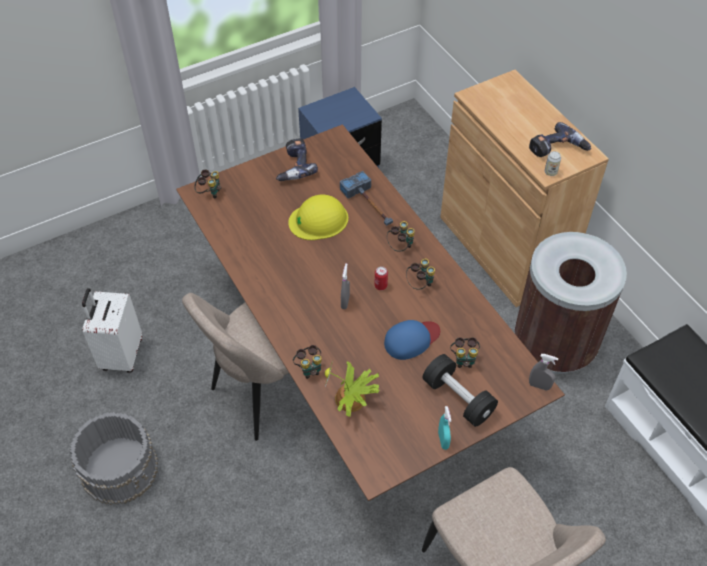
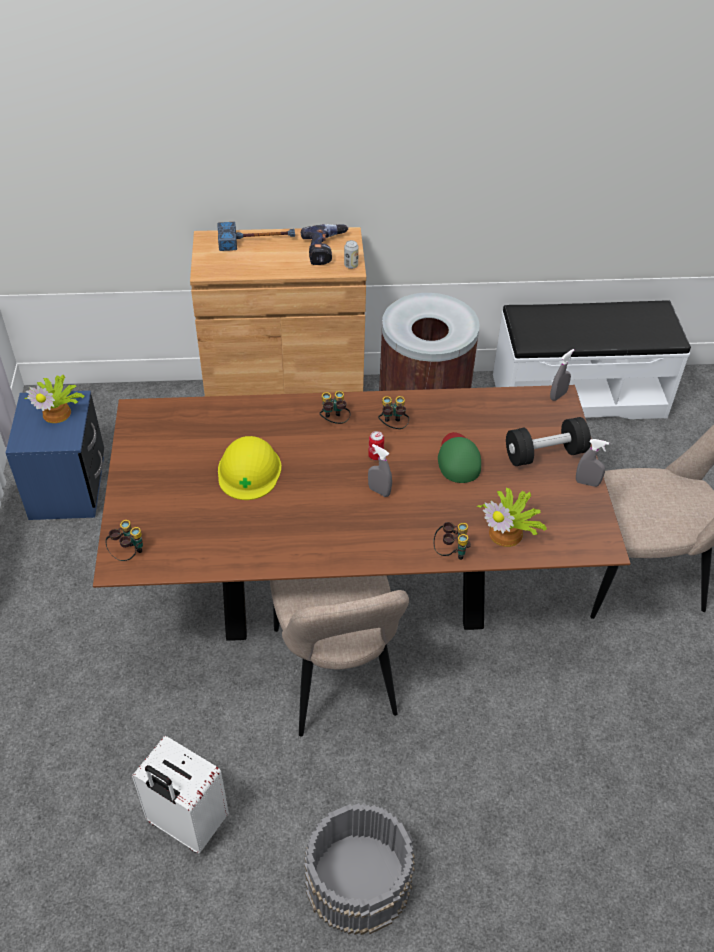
camera: 65 degrees left, 5 degrees down
(293, 166) = (150, 463): power drill -> none
(350, 113) = (58, 412): none -> potted plant
(370, 205) = (259, 422): hammer -> hammer (257, 240)
(411, 340) = (458, 459): blue cap -> green cap
(443, 440) = (587, 483): turquoise spray bottle -> grey spray bottle
(463, 359) = (502, 432): binoculars -> none

